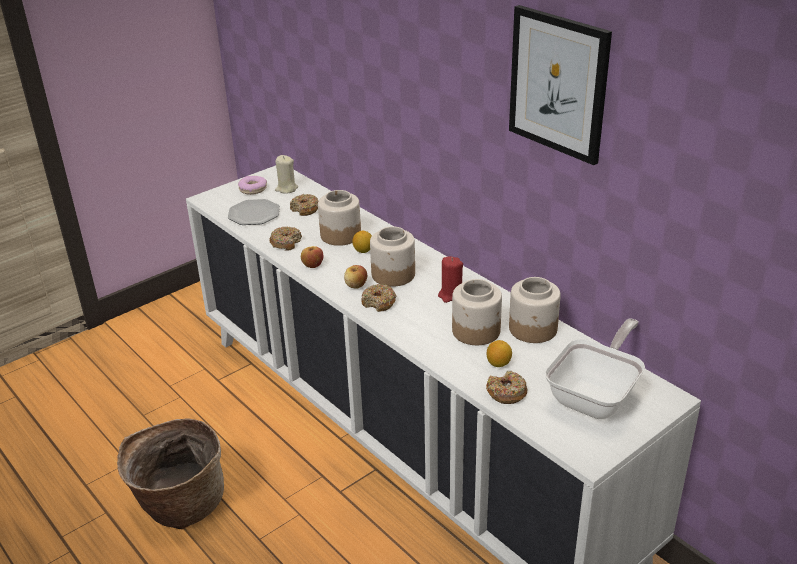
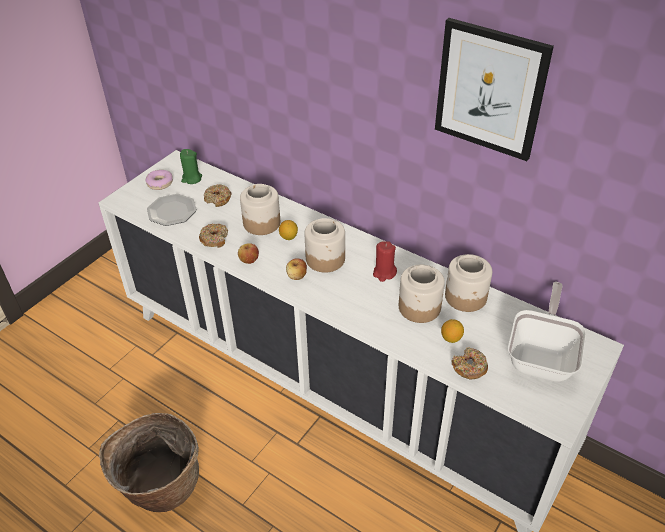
camera: 15 degrees left, 10 degrees up
(286, 189) = (191, 178): beige candle -> green candle
(379, 303) = (324, 291): donut -> none

